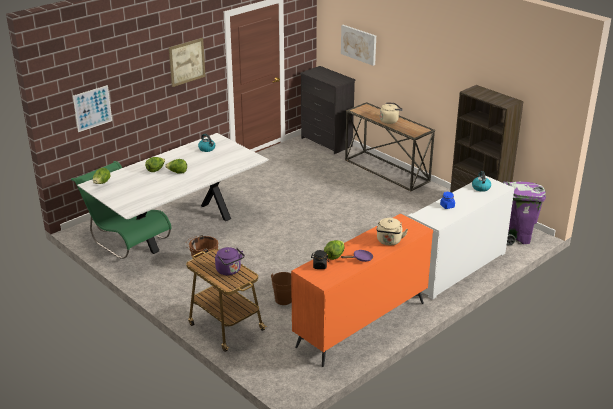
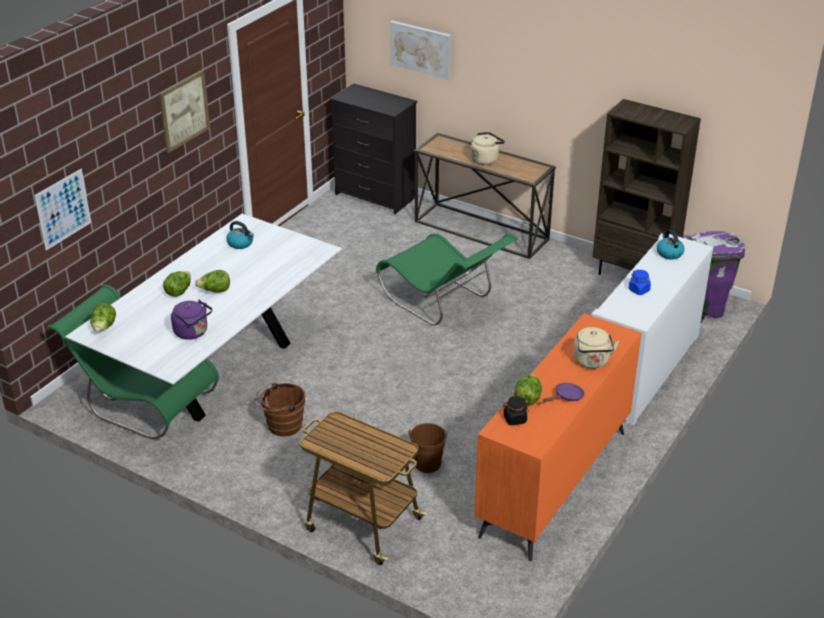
camera: 15 degrees left, 5 degrees up
(229, 271) = (371, 445): purple kettle -> purple kettle (193, 333)
(340, 209) = (444, 303): none -> green chair

